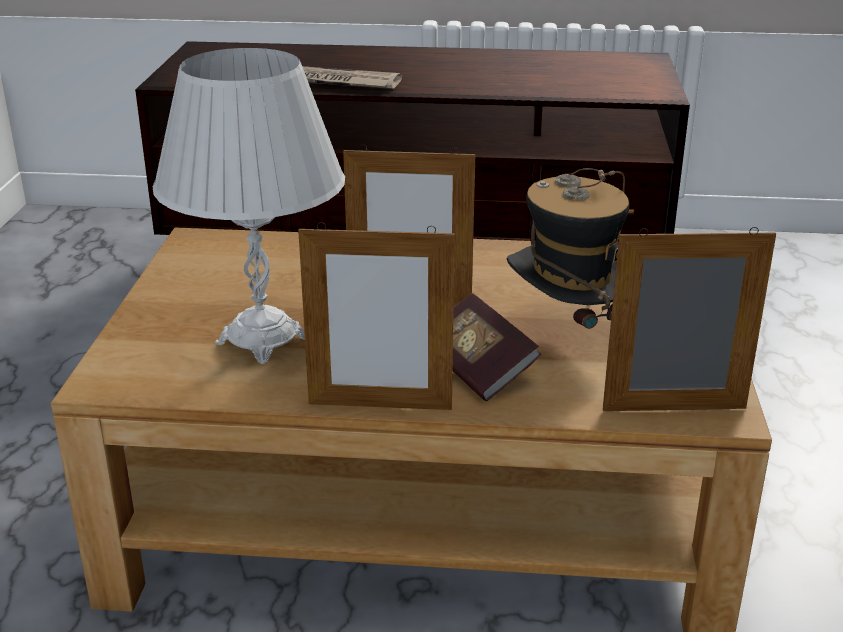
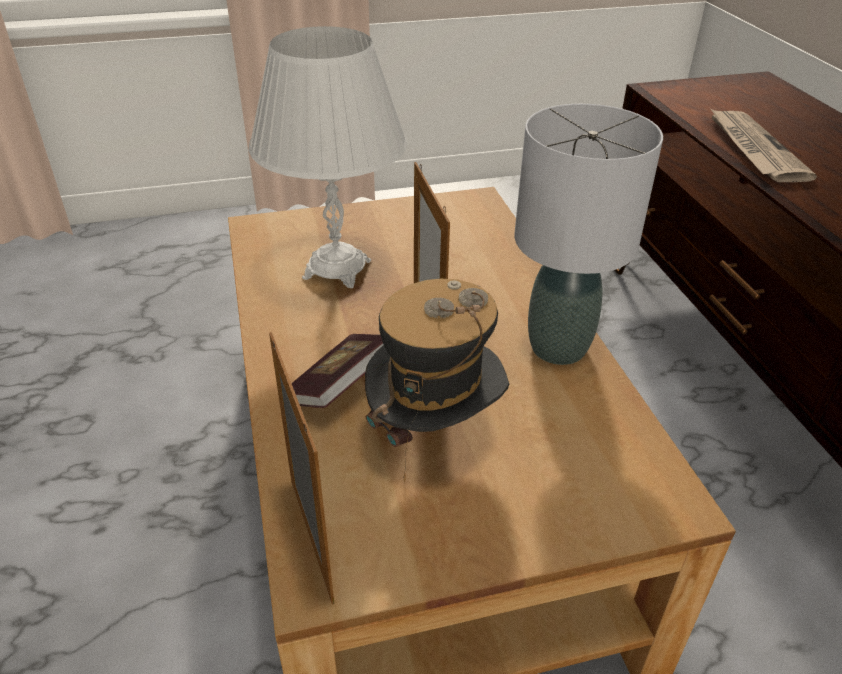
camera: 70 degrees right, 10 degrees up
(380, 406) = (260, 347): picture frame -> none
(482, 256) = (559, 348): none -> grey table lamp

